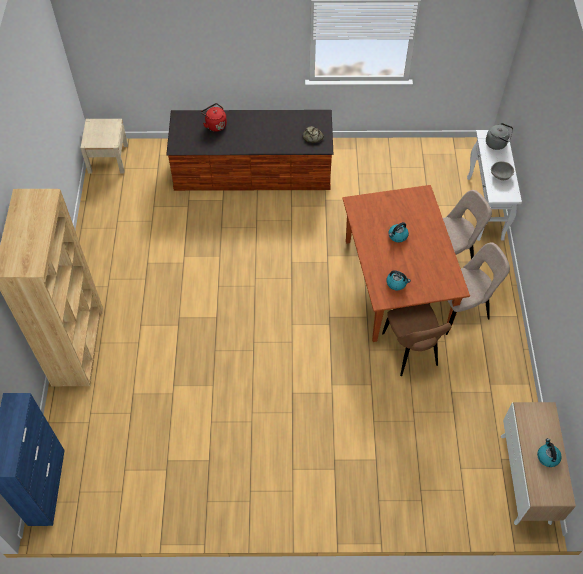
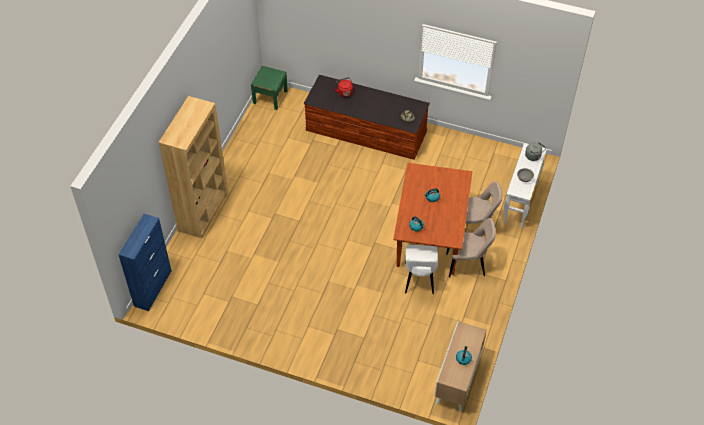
camera: 20 degrees right, 5 degrees down
(108, 158) = (270, 97): beige nightstand -> green nightstand
(411, 352) = (419, 280): brown chair -> white chair

